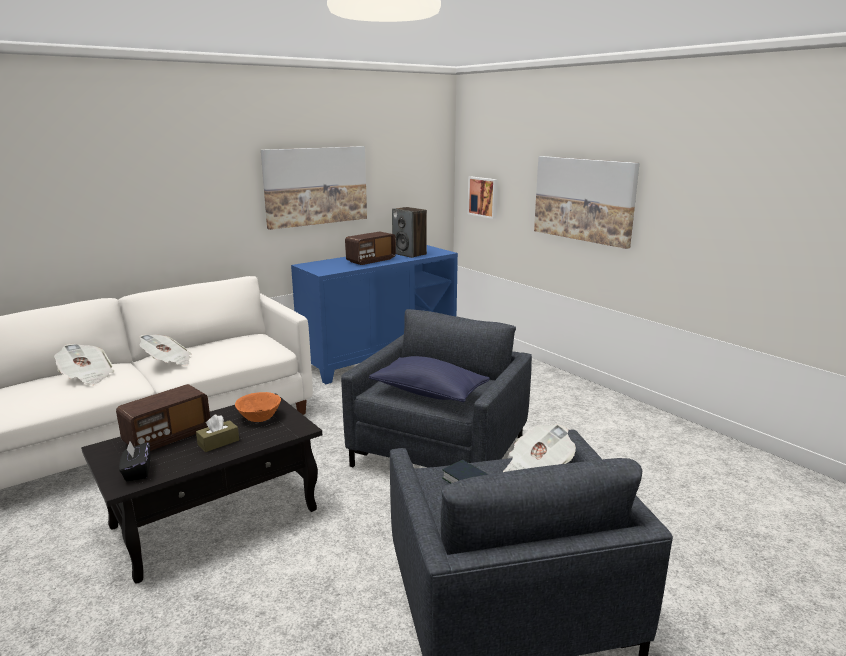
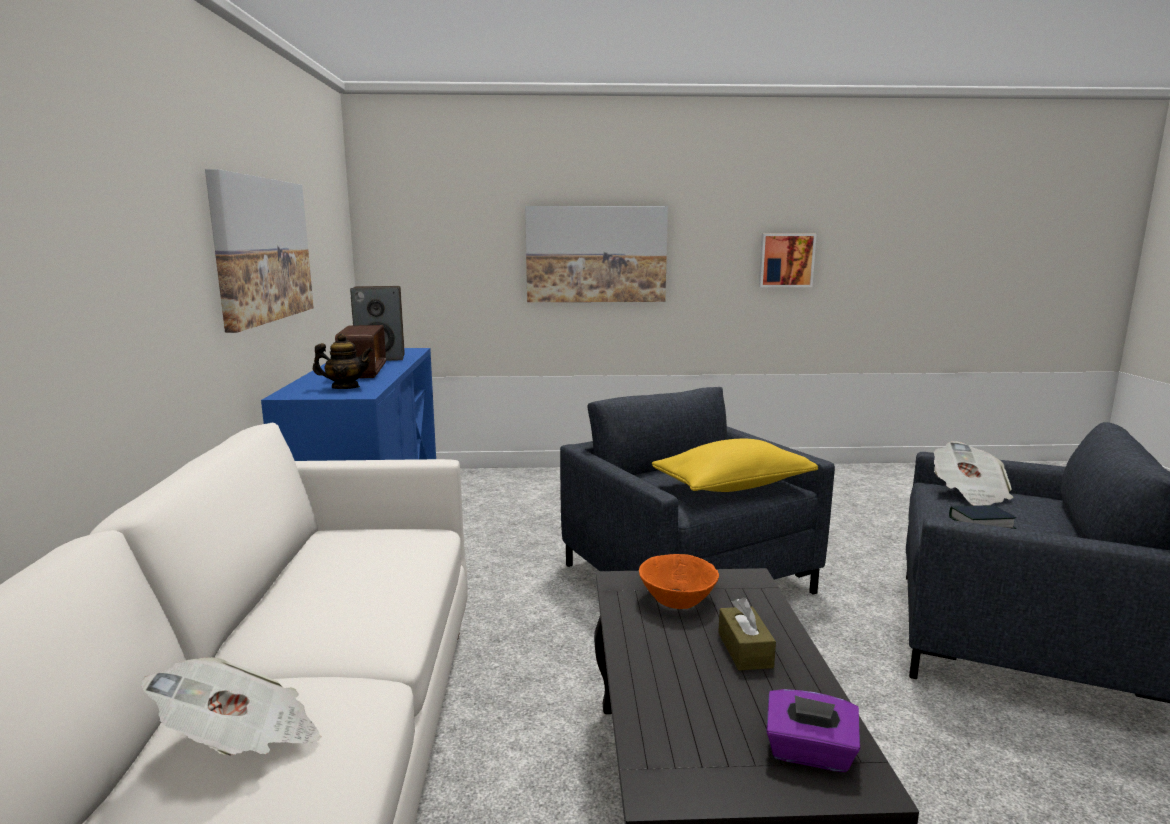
camera: 55 degrees left, 5 degrees down
(137, 472) = (809, 753): black tissue box -> purple tissue box
(167, 436) = (676, 695): radio -> none
(168, 362) = (325, 625): newspaper -> none
(332, 267) = (345, 387): none -> teapot
(429, 392) = (733, 486): blue pillow -> yellow pillow
(484, 197) = (421, 269): picture -> picture (786, 260)

